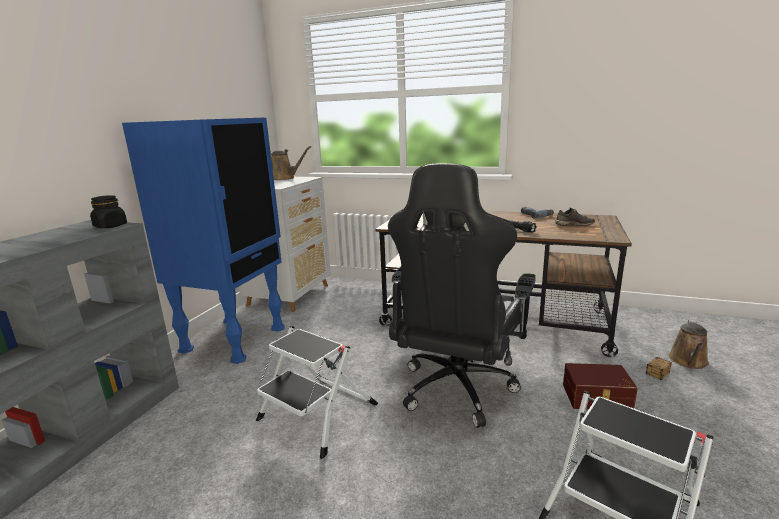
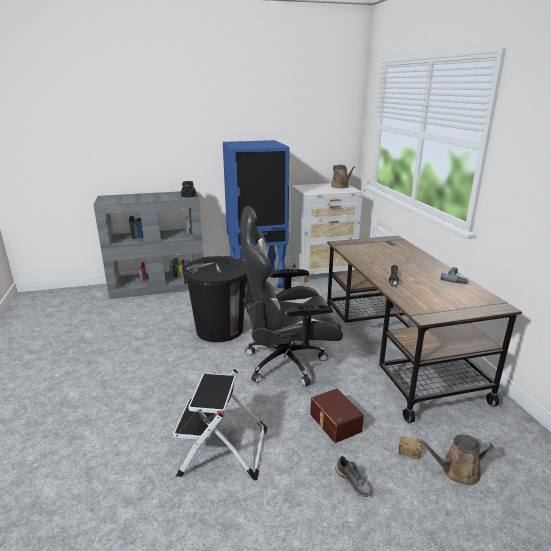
camera: 55 degrees right, 5 degrees up
(318, 414) = (220, 330): step ladder -> black trash can
(574, 225) = (446, 297): grey shoe -> grey shoe (353, 482)

